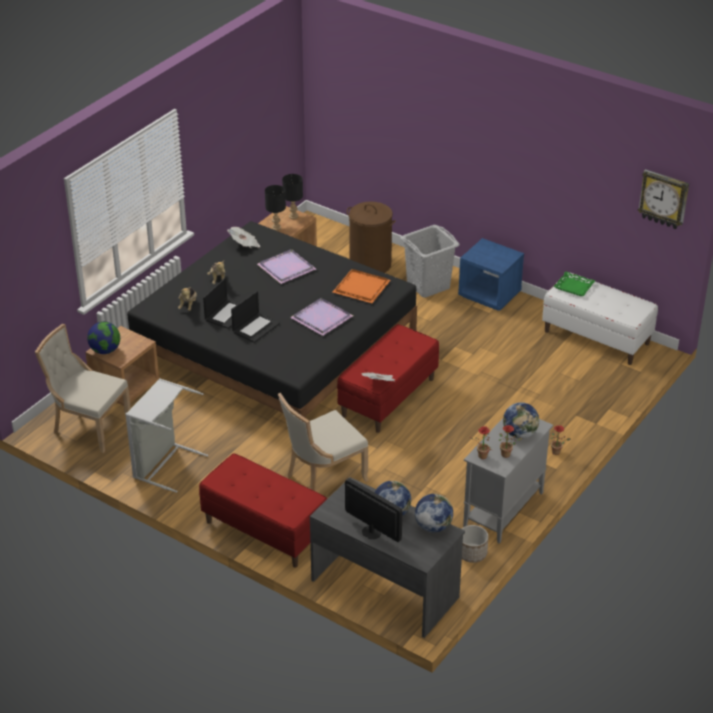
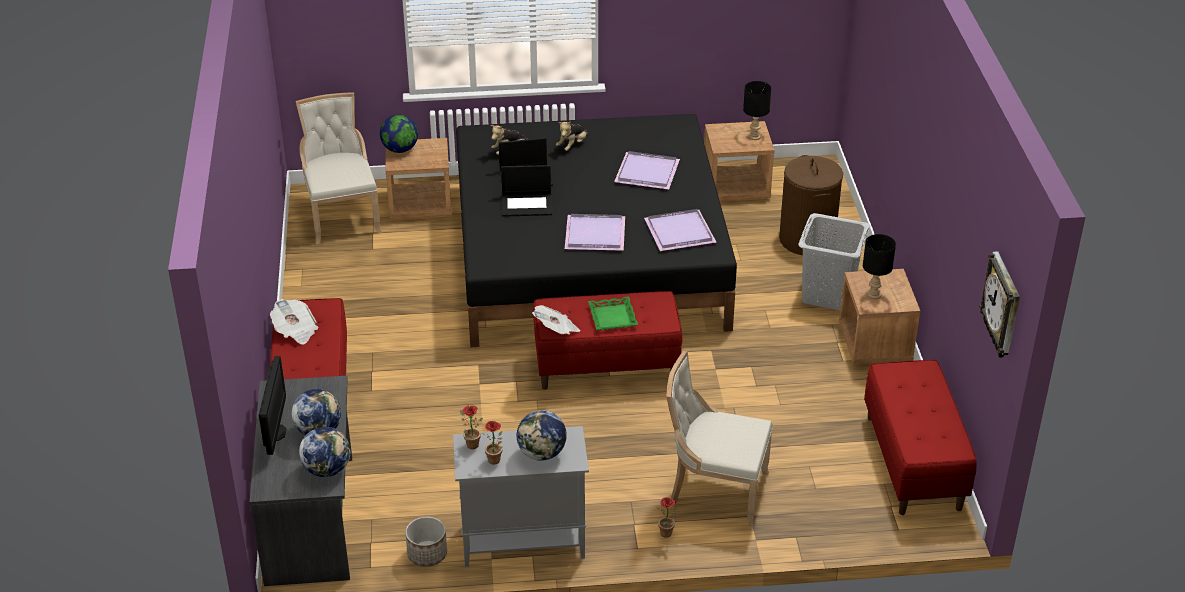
camera: 50 degrees right, 0 degrees up
(164, 464) = (339, 285): grey laundry basket -> none
(244, 245) = (649, 130): newspaper -> newspaper (295, 331)
(275, 228) = (719, 137): black table lamp -> black table lamp (873, 294)
(323, 477) = (431, 390): beige chair -> beige chair (714, 490)
(362, 288) = (679, 233): orange tray -> purple tray
(490, 295) = (875, 344): blue nightstand -> brown nightstand
(574, 286) = (914, 378): green tray -> green tray (613, 317)
(597, 337) = (914, 462): white bench -> red bench

